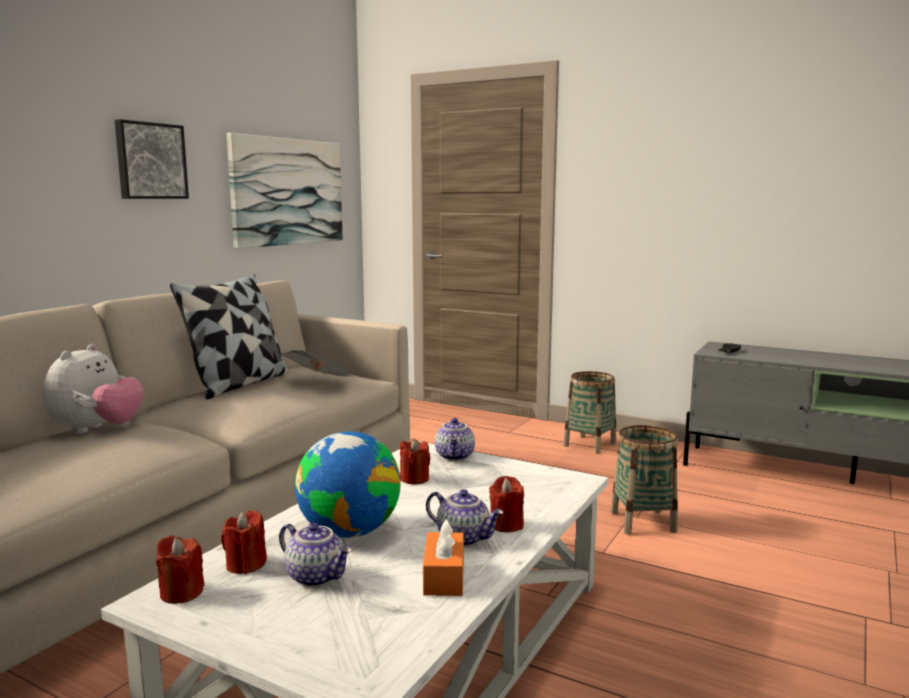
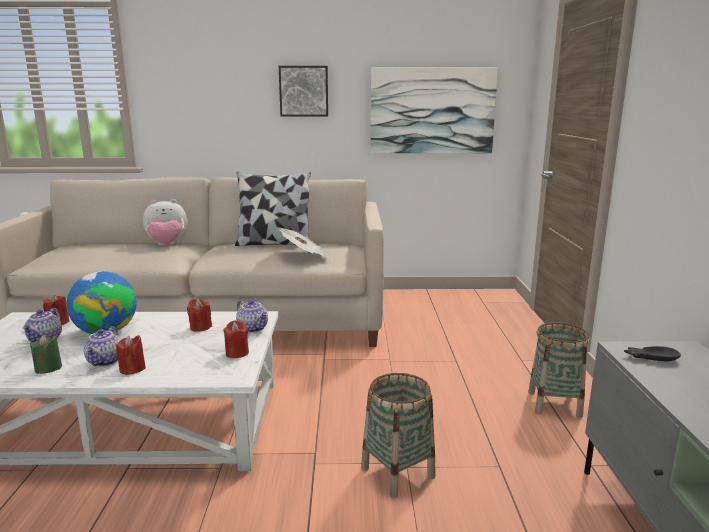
camera: 60 degrees right, 5 degrees up
(181, 592) = (26, 320): red candle -> red candle (237, 353)
(444, 577) = (48, 368): orange tissue box -> green candle
(455, 456) = (253, 328): teapot -> teapot turned 105 degrees counterclockwise

